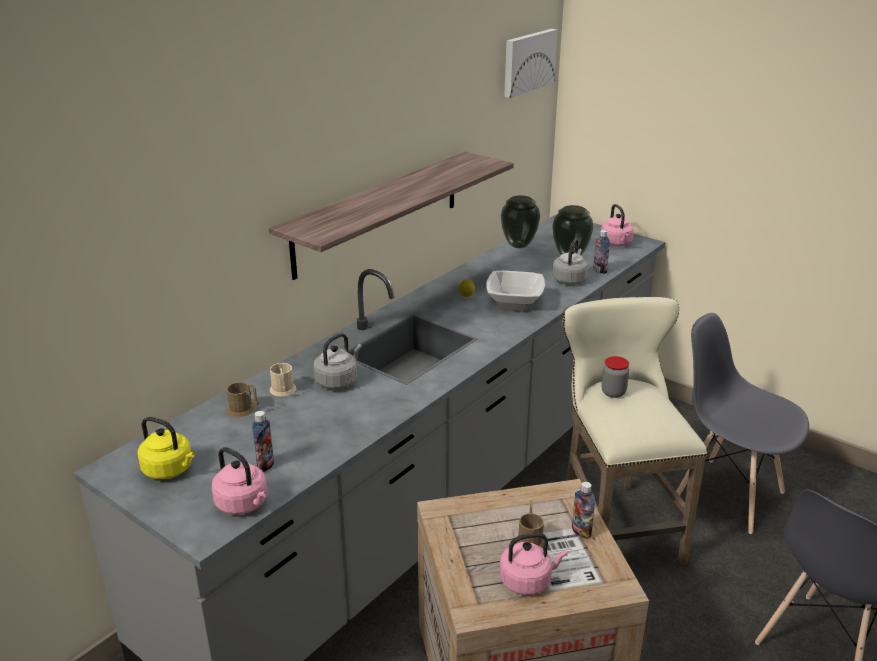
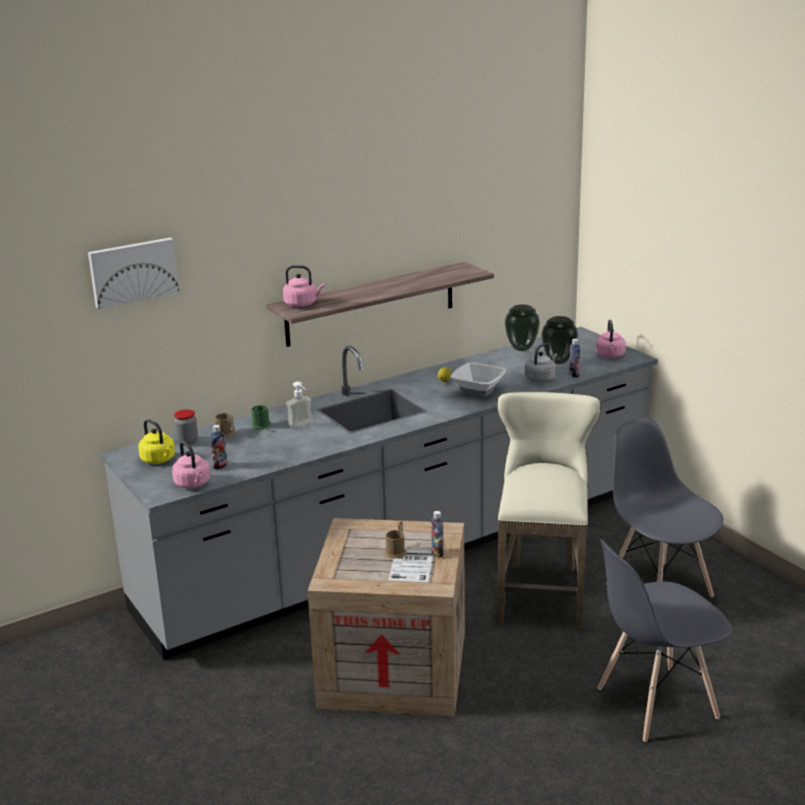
camera: 20 degrees right, 5 degrees down
(283, 391) = (260, 426): beige mug -> green mug
(338, 381) = (302, 425): grey kettle -> soap dispenser
(527, 62) = (537, 189): picture -> picture (133, 271)
(528, 581) = (376, 572): pink kettle -> pink kettle (302, 304)
(613, 392) = (534, 470): jar -> jar (187, 441)

